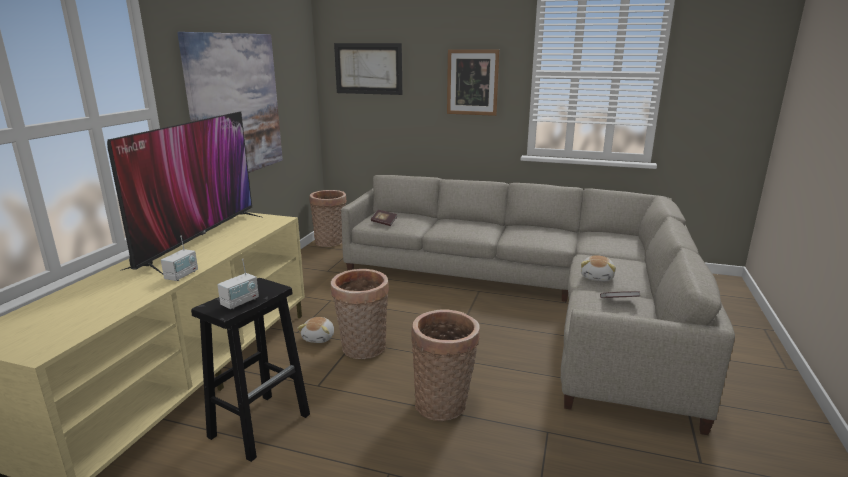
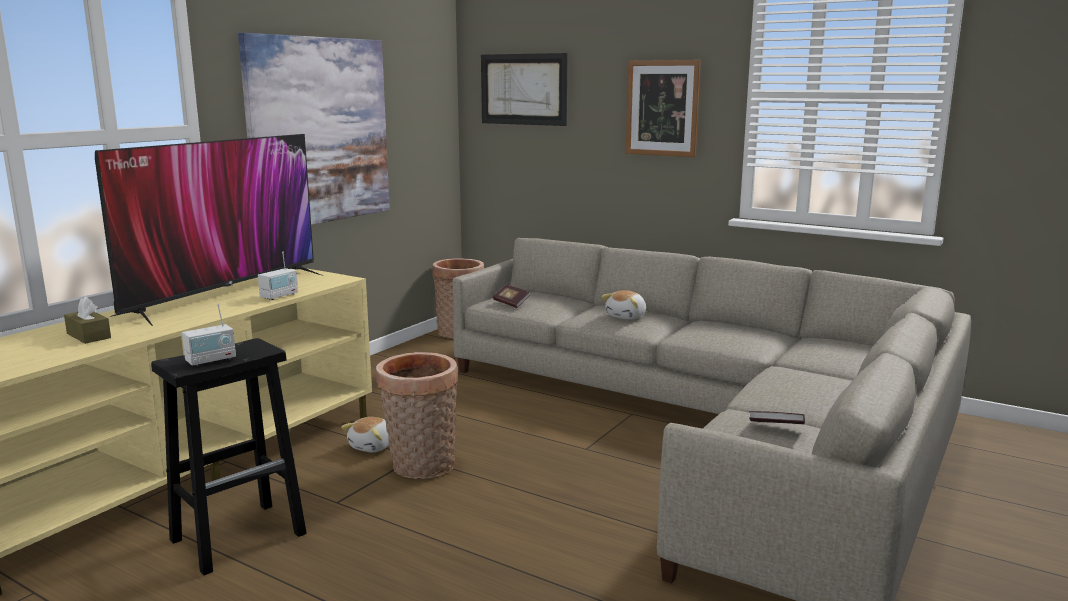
camera: 15 degrees right, 5 degrees down
(118, 290) = (88, 336): none -> brown tissue box
(182, 275) = (171, 327): radio -> radio (279, 296)
(444, 404) = (489, 549): basket -> none
(597, 277) = (774, 396): plush toy -> plush toy (627, 316)

